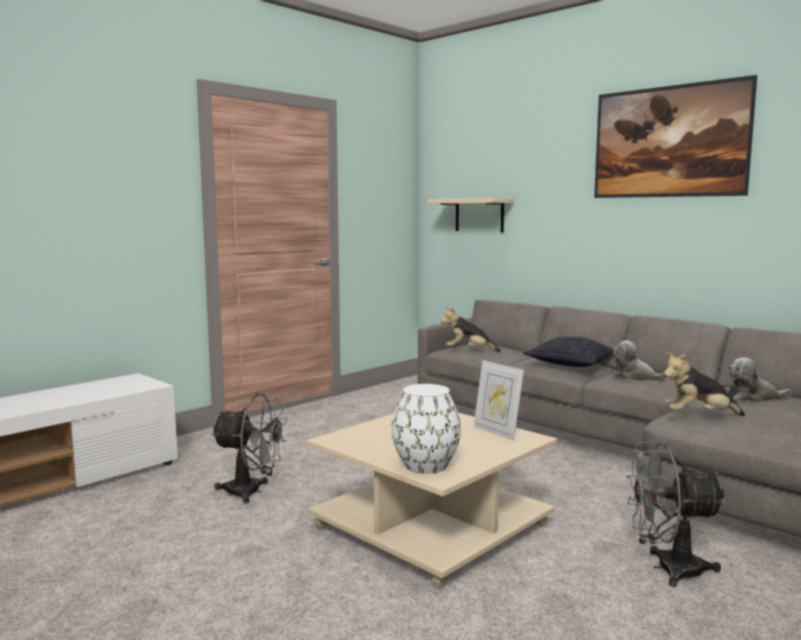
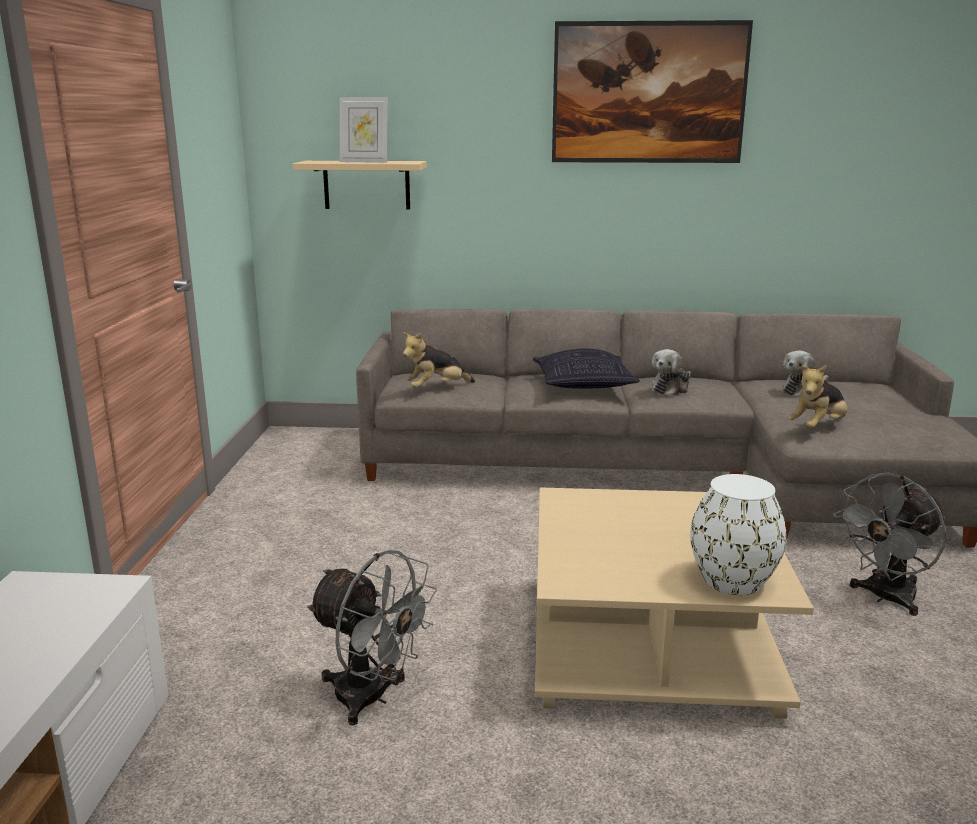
camera: 40 degrees left, 10 degrees up
(252, 492) = (372, 698): grey fan -> grey fan turned 60 degrees clockwise
(497, 432) = (692, 505): picture frame -> picture frame (364, 162)
(634, 377) = (671, 388): plush toy -> plush toy turned 45 degrees counterclockwise

